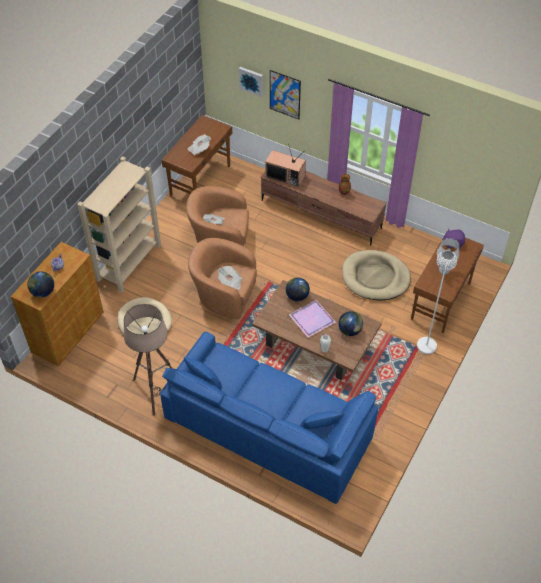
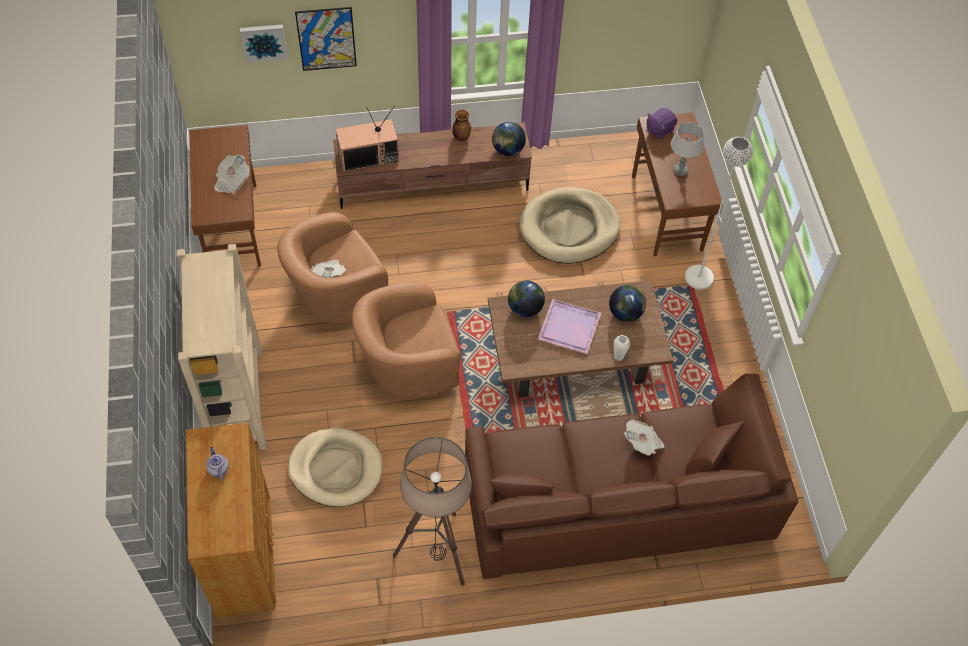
camera: 40 degrees left, 5 degrees up
(43, 292) = (232, 520): globe -> globe (507, 150)
(230, 282) = (425, 342): newspaper -> newspaper (642, 443)
(268, 428) = (616, 502): blue sofa -> brown sofa

